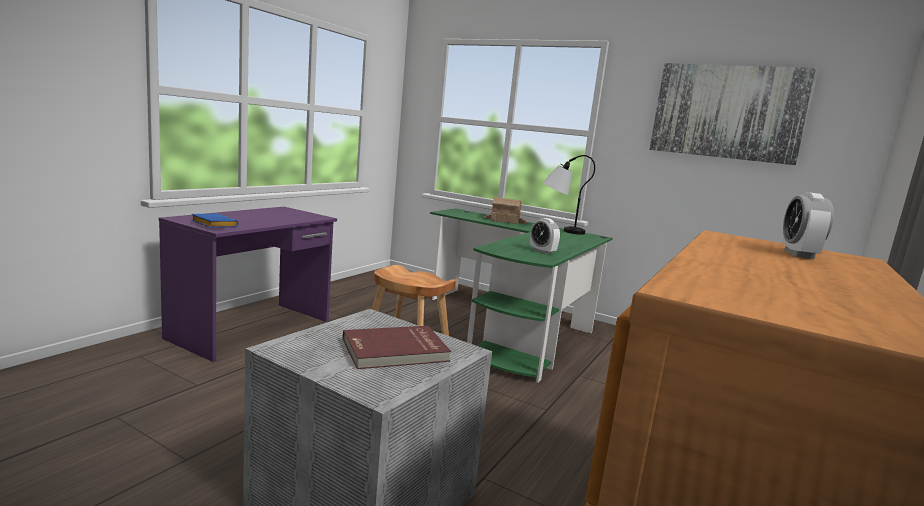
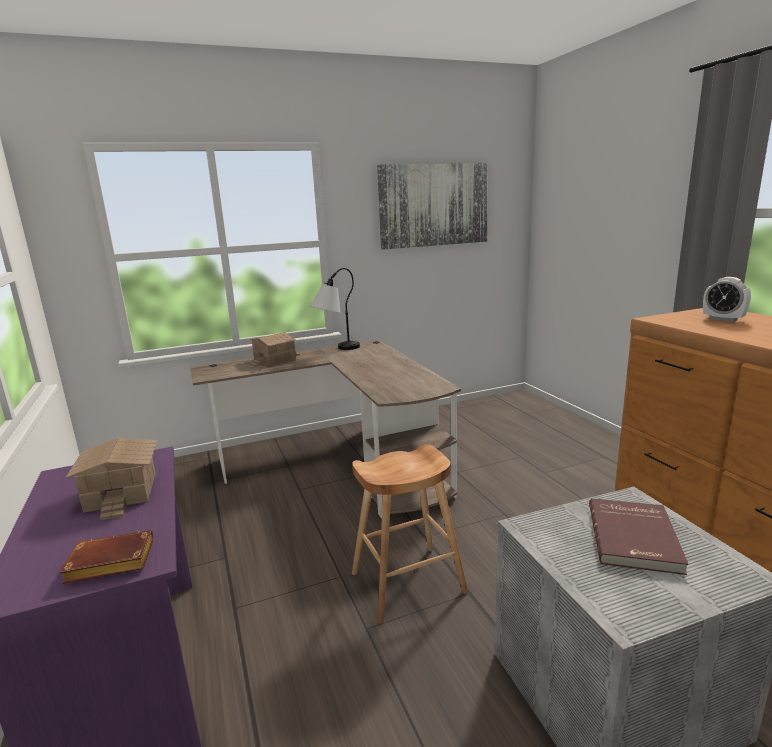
camera: 50 degrees left, 5 degrees up
(212, 225) = (108, 564): blue book -> brown book
(276, 217) = (120, 492): none -> toy house
(514, 328) = (344, 464): green desk -> brown desk
(542, 251) = (412, 378): alarm clock -> none

